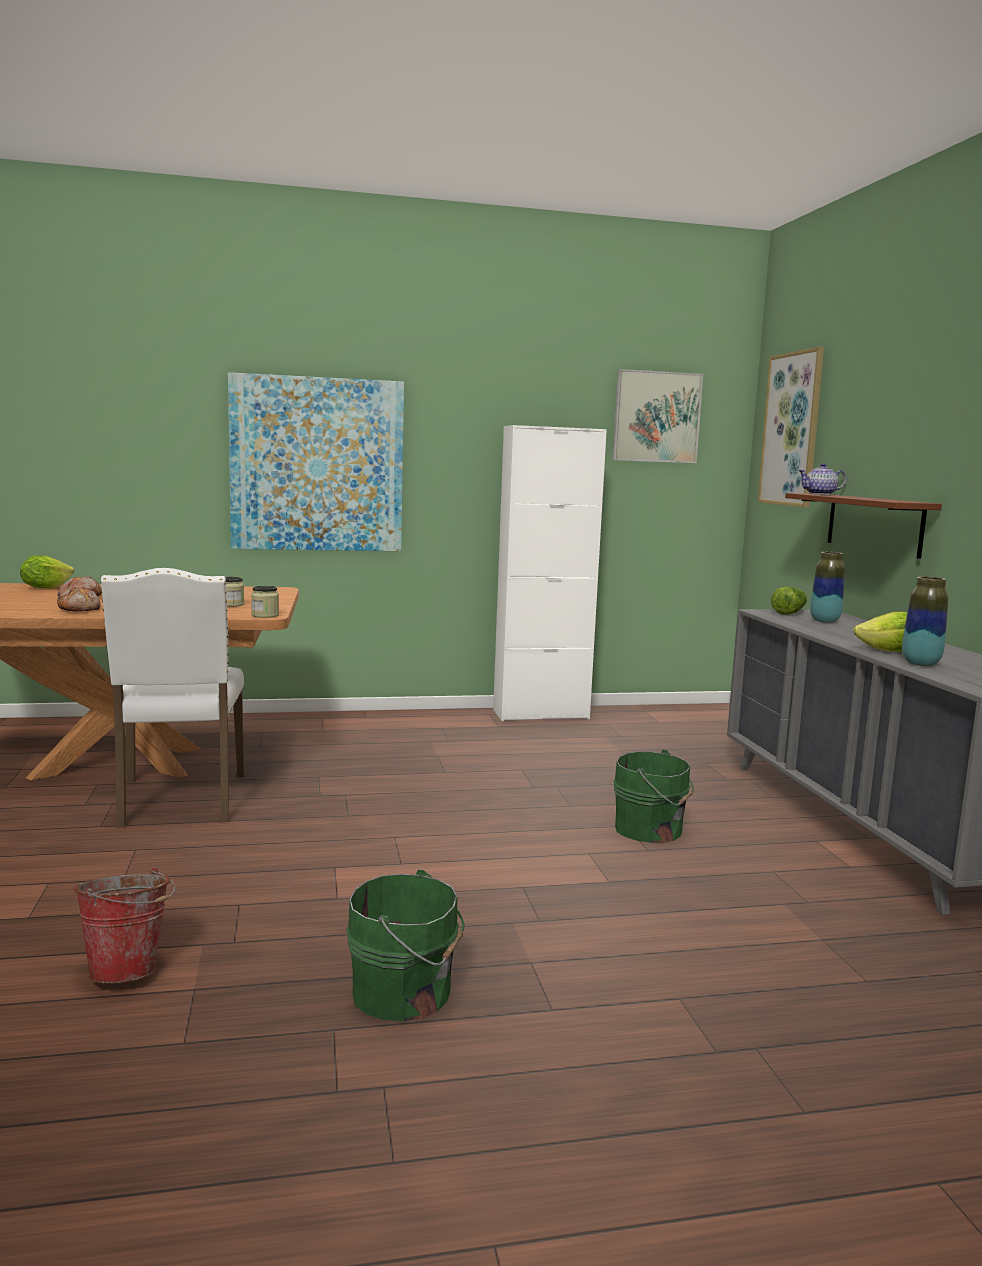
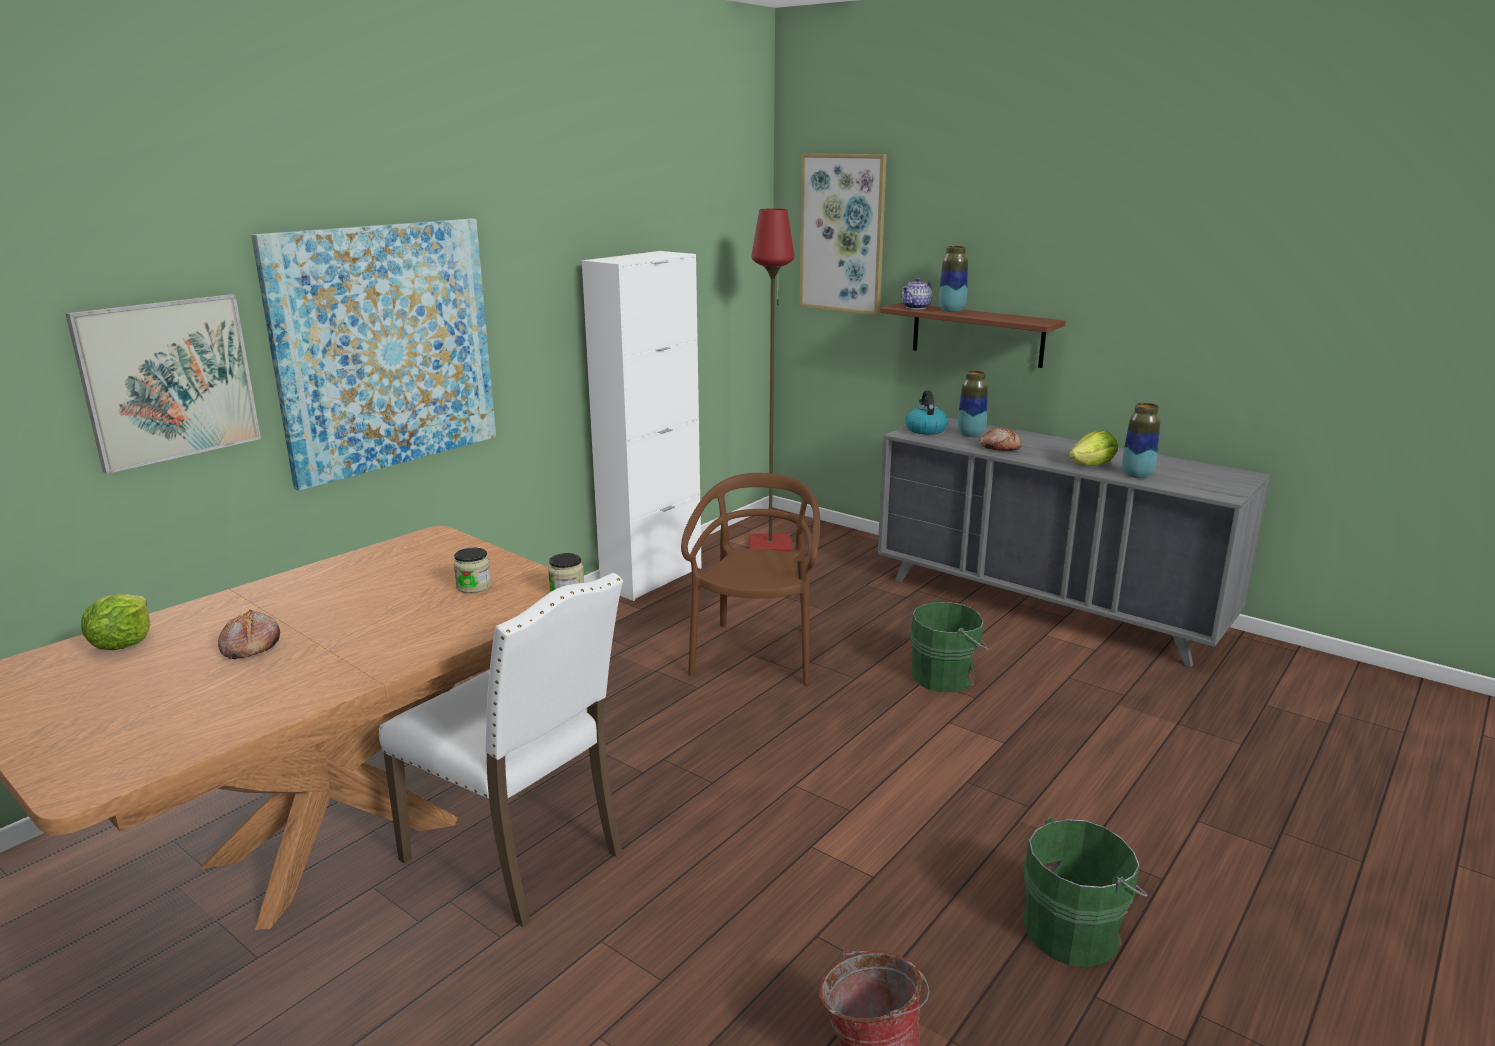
camera: 40 degrees left, 10 degrees up
(80, 609) = (328, 669): bread -> bread (999, 448)
(524, 770) = (756, 654): none -> brown chair
(656, 417) = (704, 226): picture -> picture (169, 380)
(675, 722) = (771, 545): none -> red floor lamp
(789, 613) = (925, 430): lettuce -> kettle
(845, 496) = (951, 311): none -> vase

